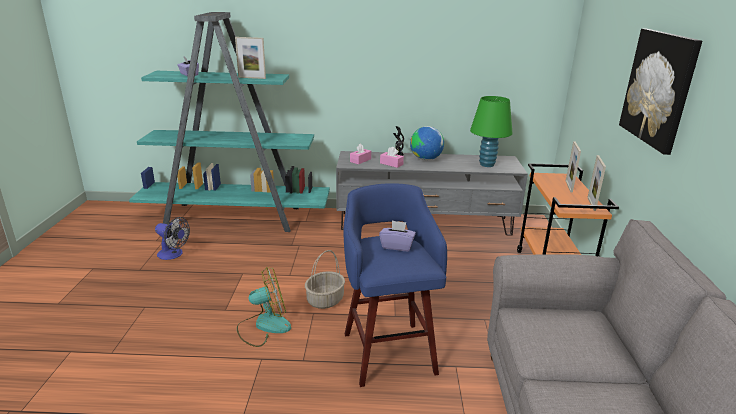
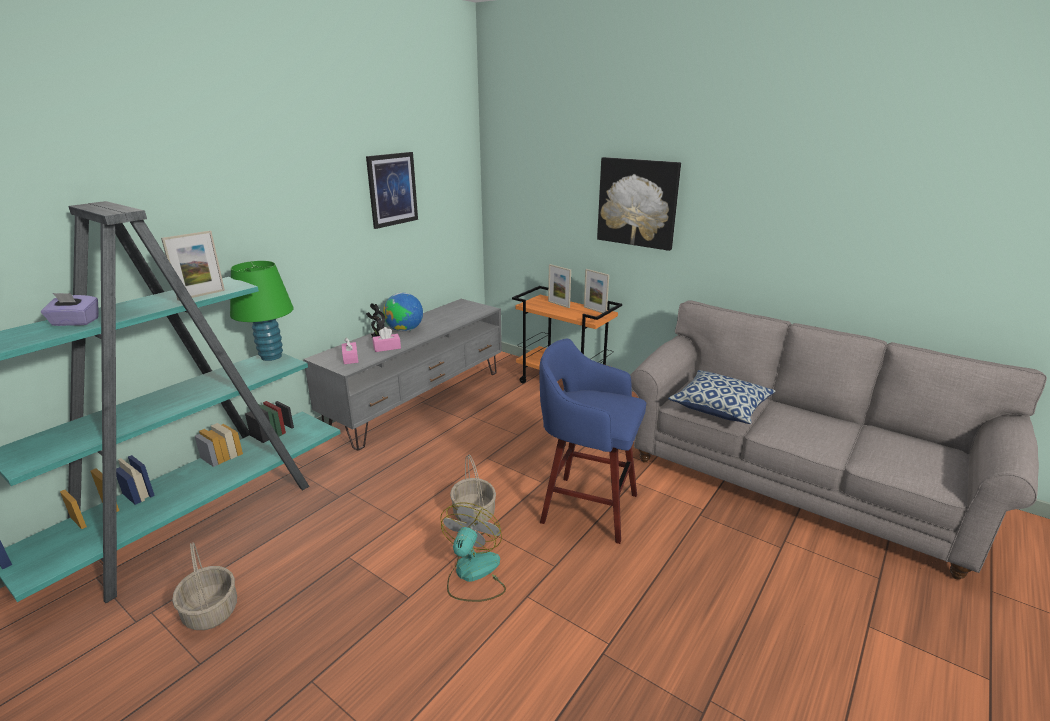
camera: 55 degrees left, 0 degrees up
(173, 254) = (210, 611): fan -> basket
(397, 246) = (589, 399): purple tissue box -> none
(454, 38) = (392, 189): none -> picture
(487, 164) = (460, 314): green table lamp -> green table lamp (271, 356)
(551, 343) = (720, 408): none -> pillow

